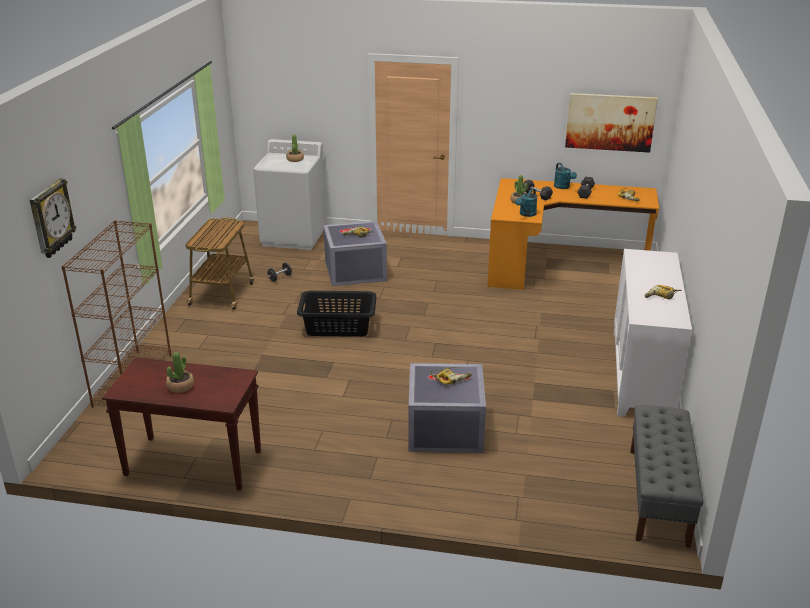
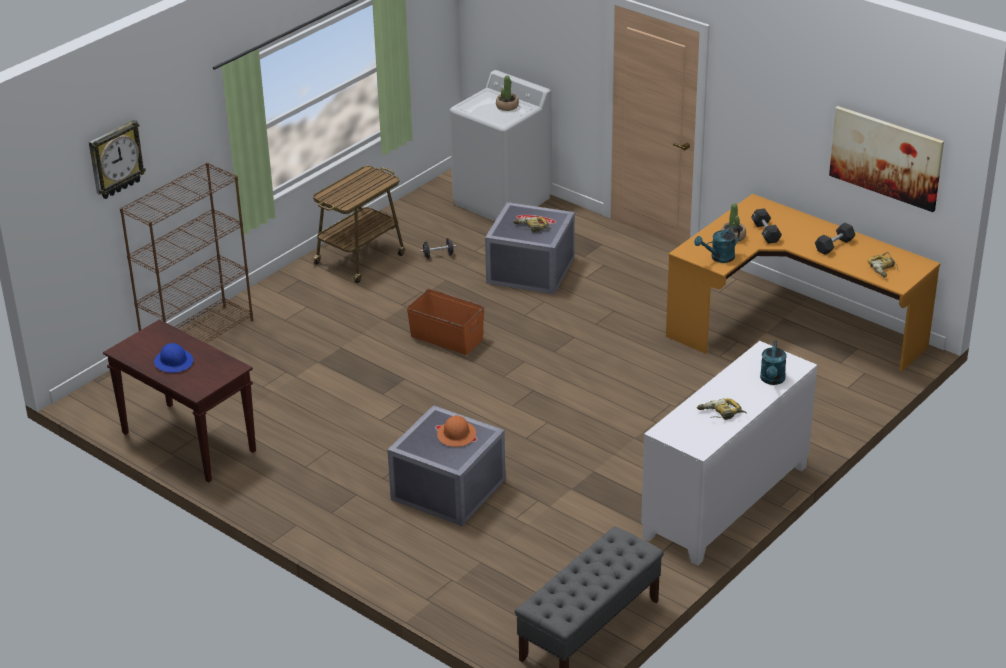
camera: 30 degrees right, 5 degrees up
(180, 386) = (174, 362): potted plant -> blue hard hat
(337, 326) = (446, 337): black laundry basket -> orange storage box
(451, 378) = (456, 435): power drill -> orange hard hat
(563, 187) = (815, 229): turquoise watering can -> turquoise watering can (772, 380)

